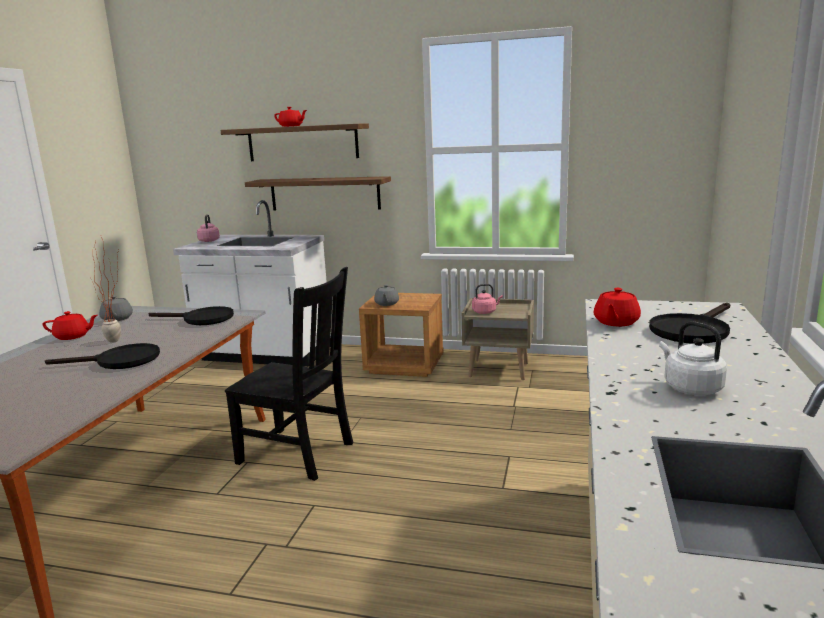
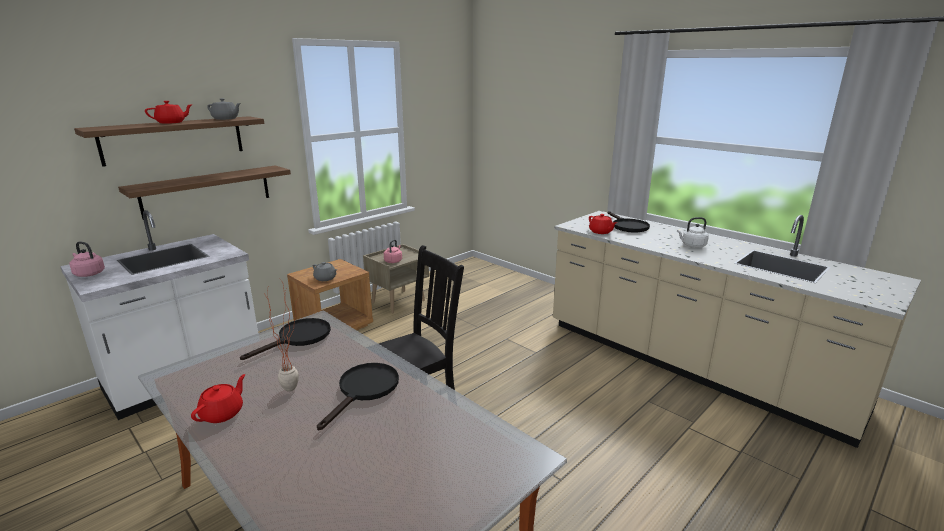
camera: 60 degrees left, 5 degrees up
(117, 319) = (202, 381): grey teapot -> grey teapot (226, 119)

